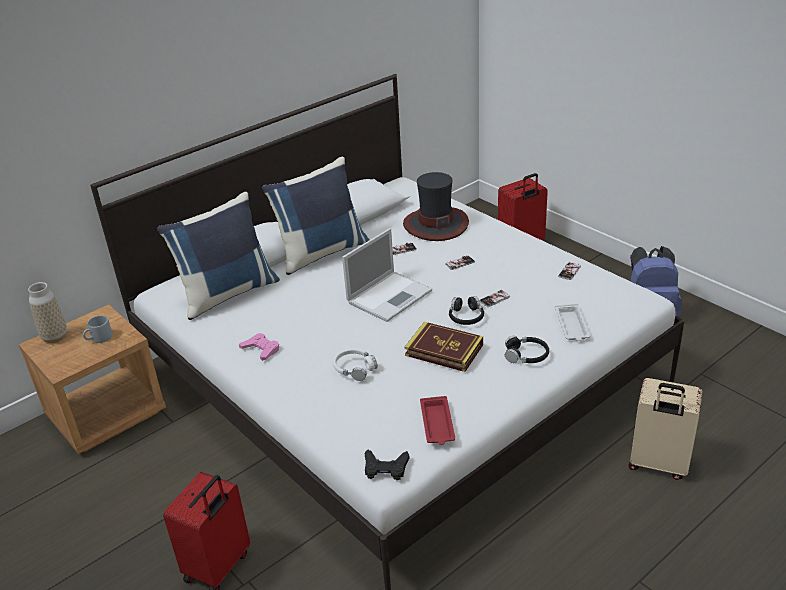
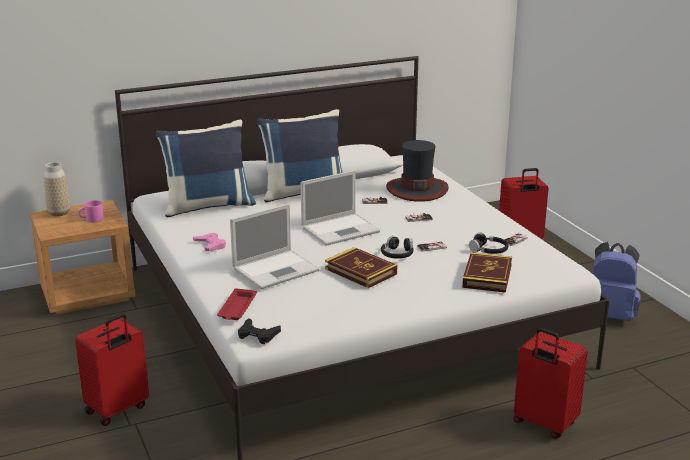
camera: 15 degrees right, 10 degrees down
(99, 338) = (91, 219): grey mug -> pink mug
(354, 368) = (276, 269): white headphones -> laptop
(437, 424) = (319, 316): red tray -> red tray (237, 308)
(526, 355) = (431, 288): black headphones -> black headphones (488, 250)
(572, 326) = (487, 276): white tray -> book
(658, 464) = (544, 424): beige suitcase -> red suitcase

